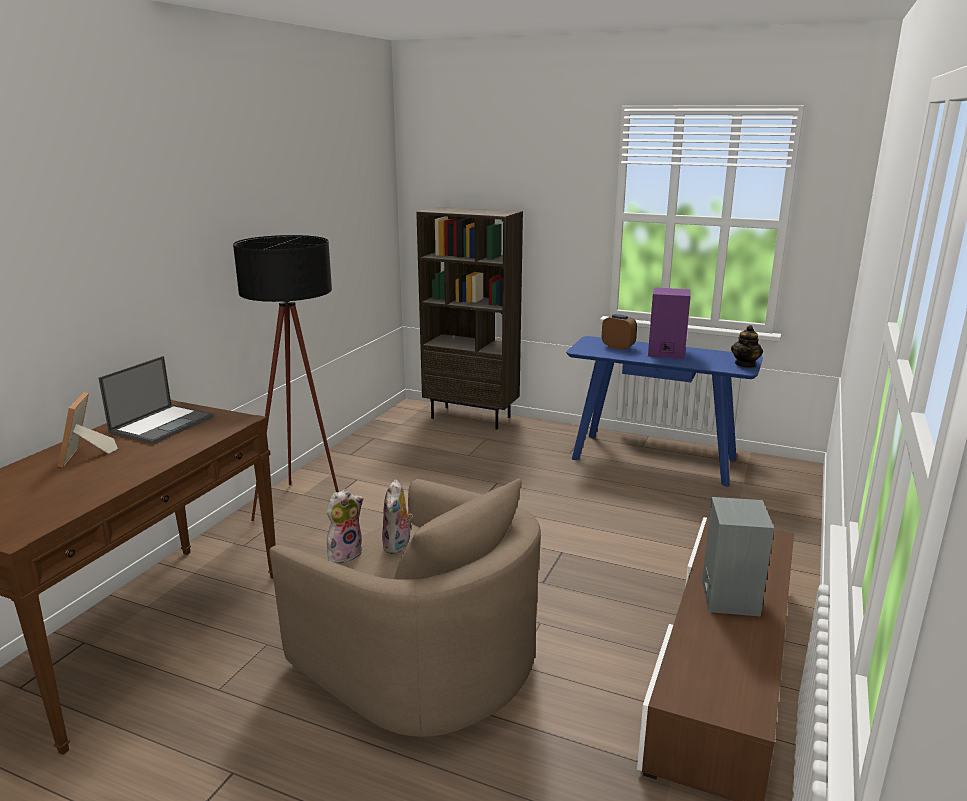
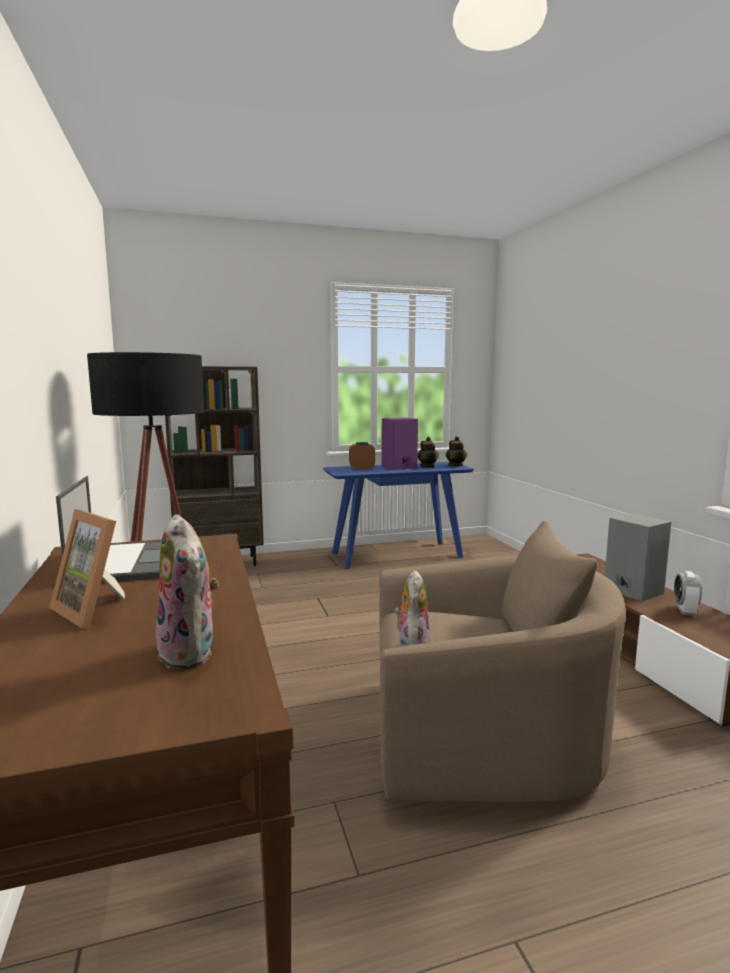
camera: 40 degrees left, 10 degrees down
(398, 546) = (442, 625): plush toy -> plush toy (191, 653)
(704, 358) = (427, 466): none -> teapot
(734, 643) = (685, 611): none -> alarm clock

